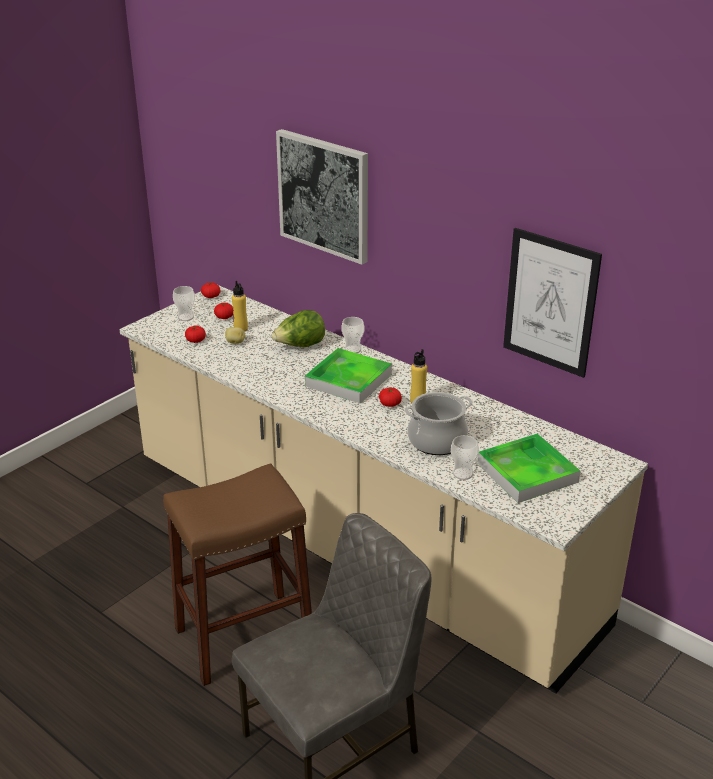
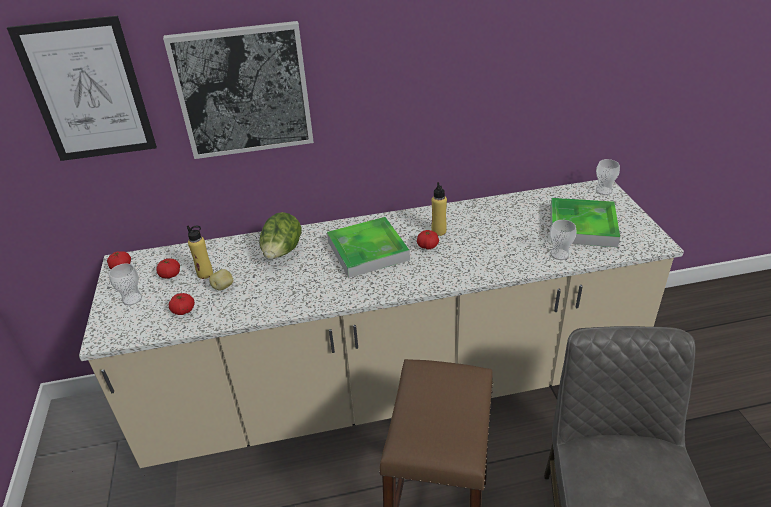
camera: 50 degrees left, 5 degrees up
(353, 349) = (325, 229): cup -> cup (603, 191)
(437, 441) = (504, 247): cooking pot -> none
(550, 302) = (518, 89): picture -> picture (87, 91)

